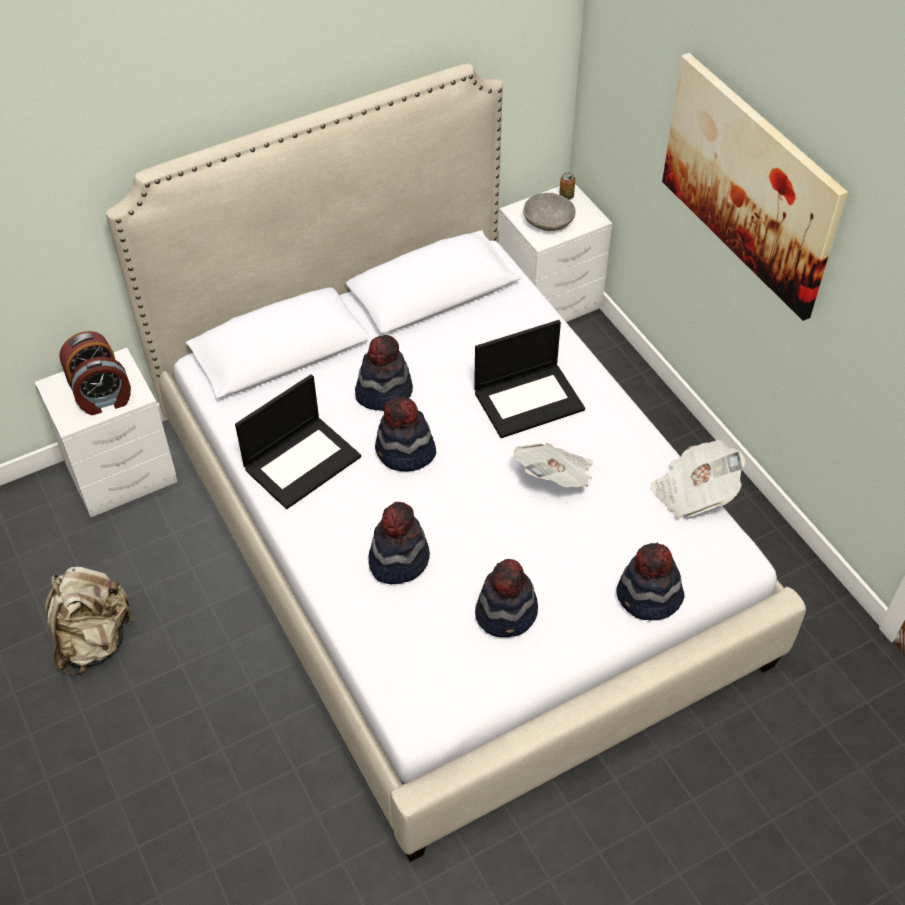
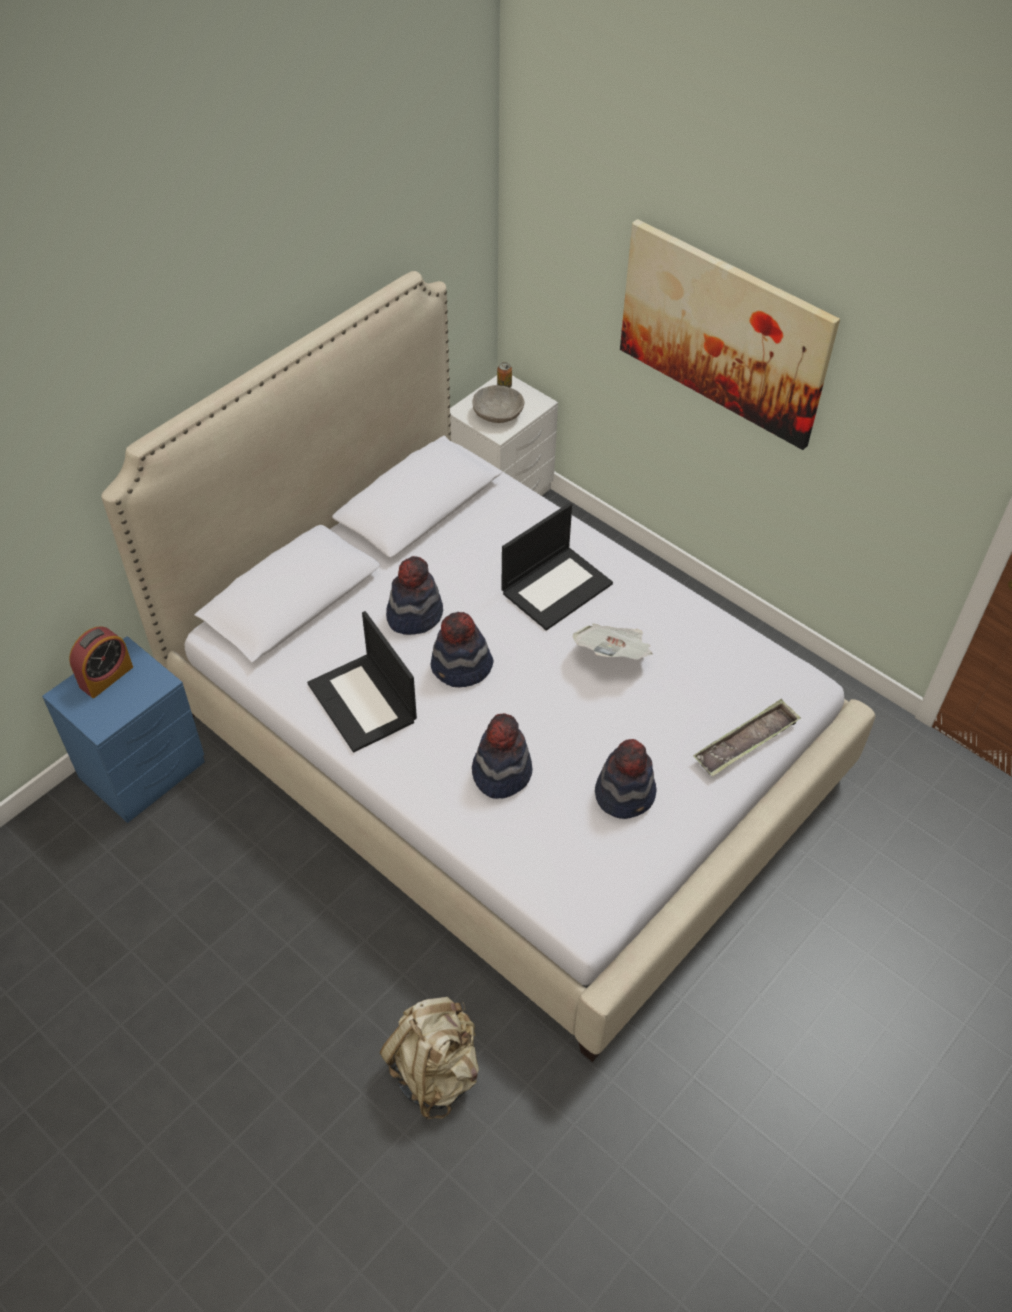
camera: 20 degrees left, 0 degrees up
(94, 640) = (185, 945): beige backpack -> beige backpack (435, 1070)
(106, 402) = (129, 697): alarm clock -> none
(124, 475) = (145, 770): white nightstand -> blue nightstand
(302, 461) = (363, 703): laptop -> laptop turned 120 degrees clockwise
(648, 597) = (746, 742): hat -> tray
(693, 493) = (743, 635): newspaper -> none

